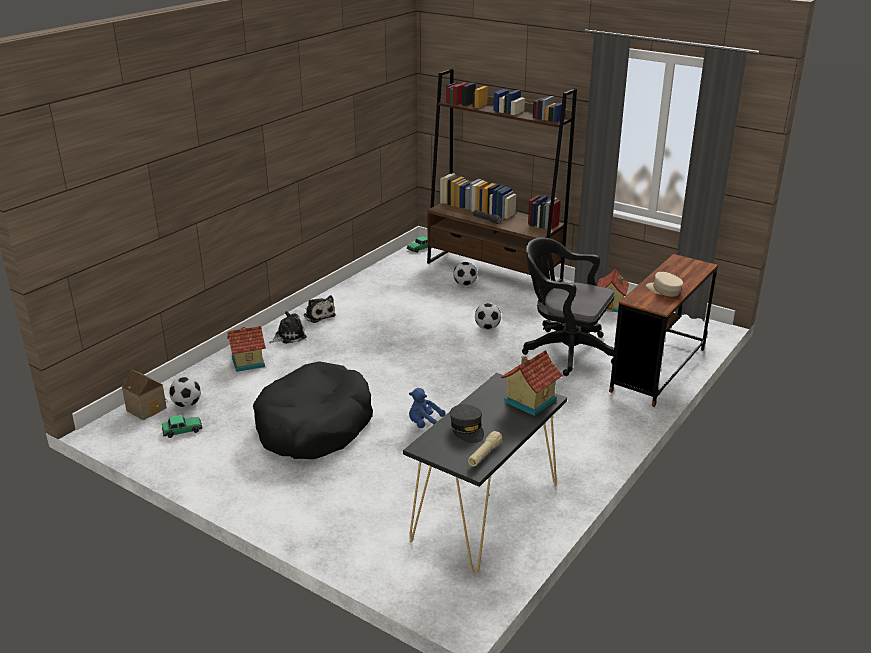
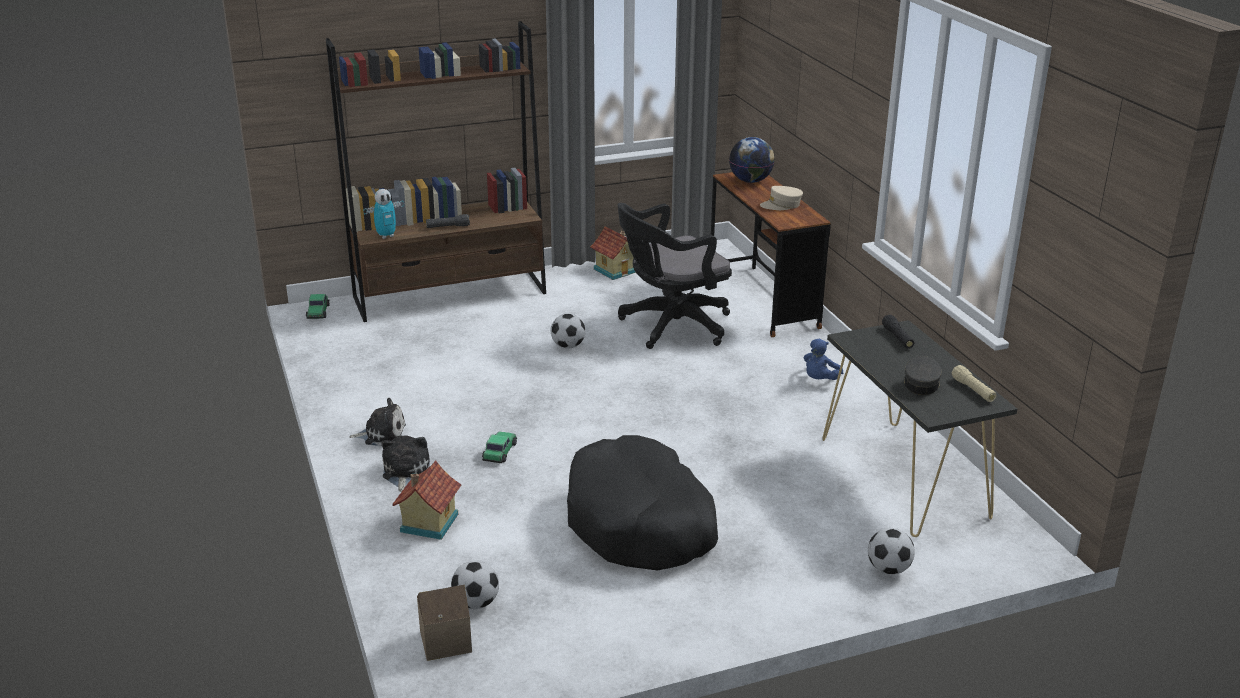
camera: 55 degrees left, 0 degrees up
(182, 430) = (537, 625): toy car -> toy car (500, 451)
(425, 425) = (718, 453): blue plush toy -> blue plush toy (820, 379)
(449, 211) = (386, 236): none -> toy robot
(465, 284) = (453, 321): football -> football (888, 569)
(467, 429) = (921, 383): grey cap -> grey cap turned 90 degrees counterclockwise
(529, 400) = (897, 338): toy house -> black flashlight
(686, 268) = (750, 181): none -> globe

